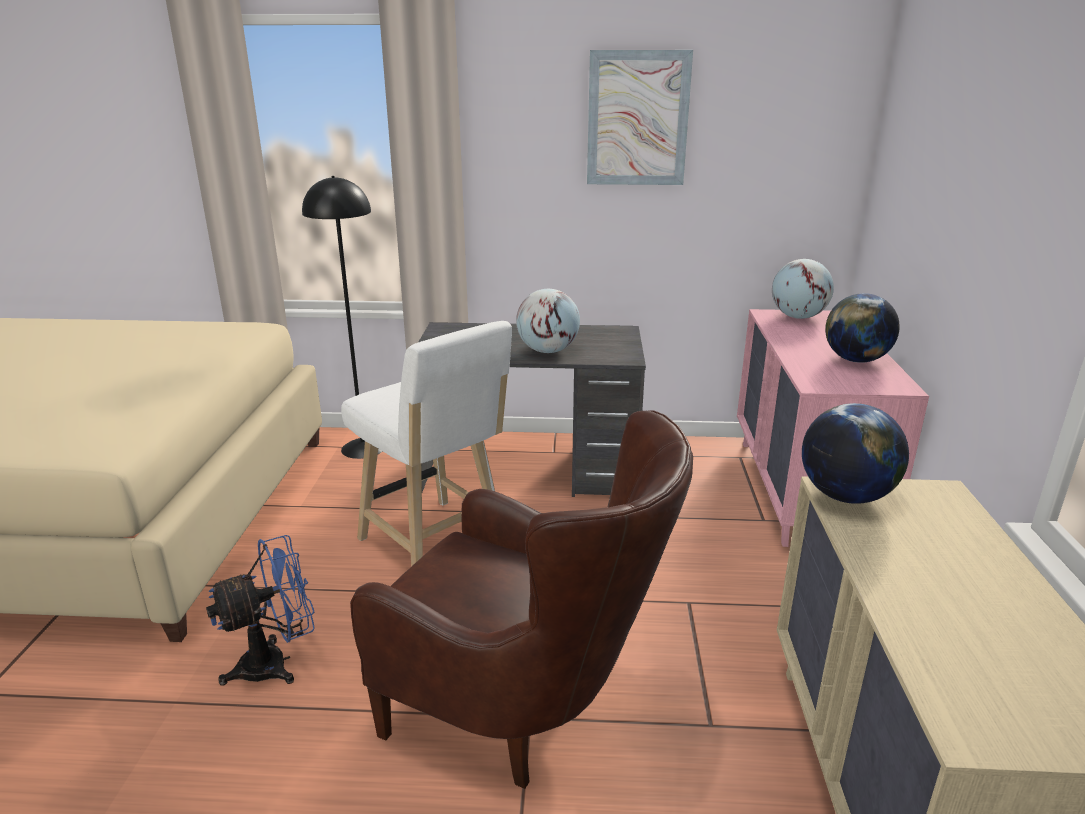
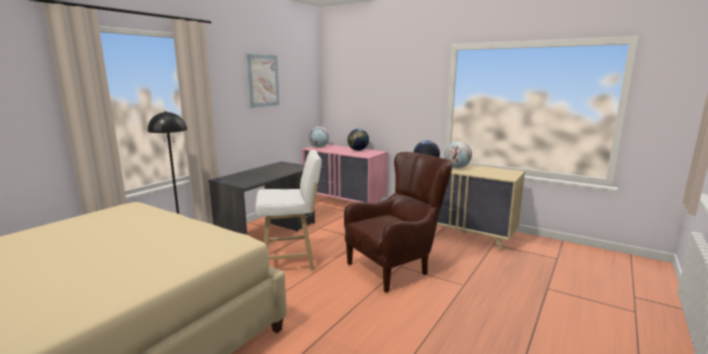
camera: 60 degrees left, 10 degrees down
(276, 663) = (324, 307): blue fan -> none
(547, 351) = (279, 172): globe -> globe (457, 167)

